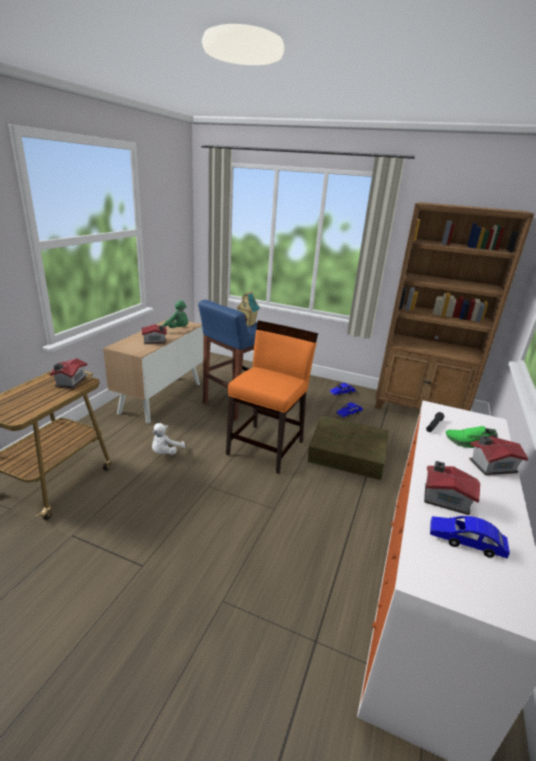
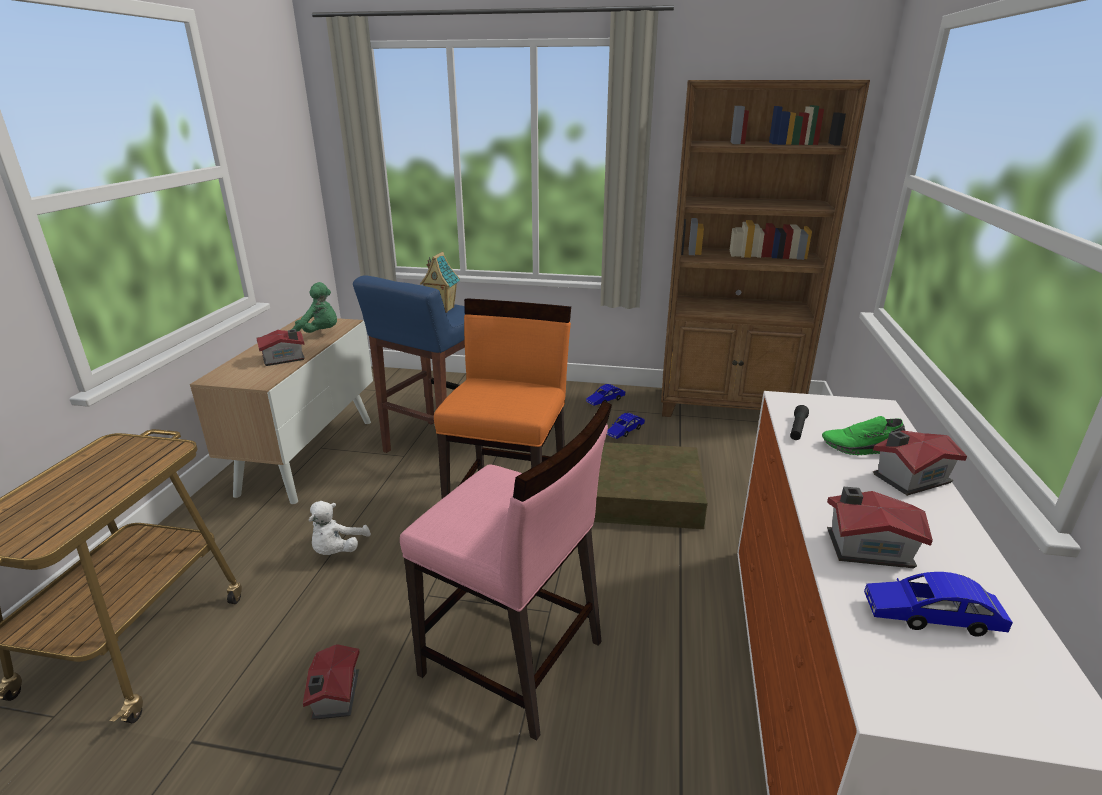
camera: 10 degrees left, 0 degrees up
(69, 381) = (138, 454): toy house -> toy house (334, 696)
(246, 530) = (513, 659): none -> pink chair

